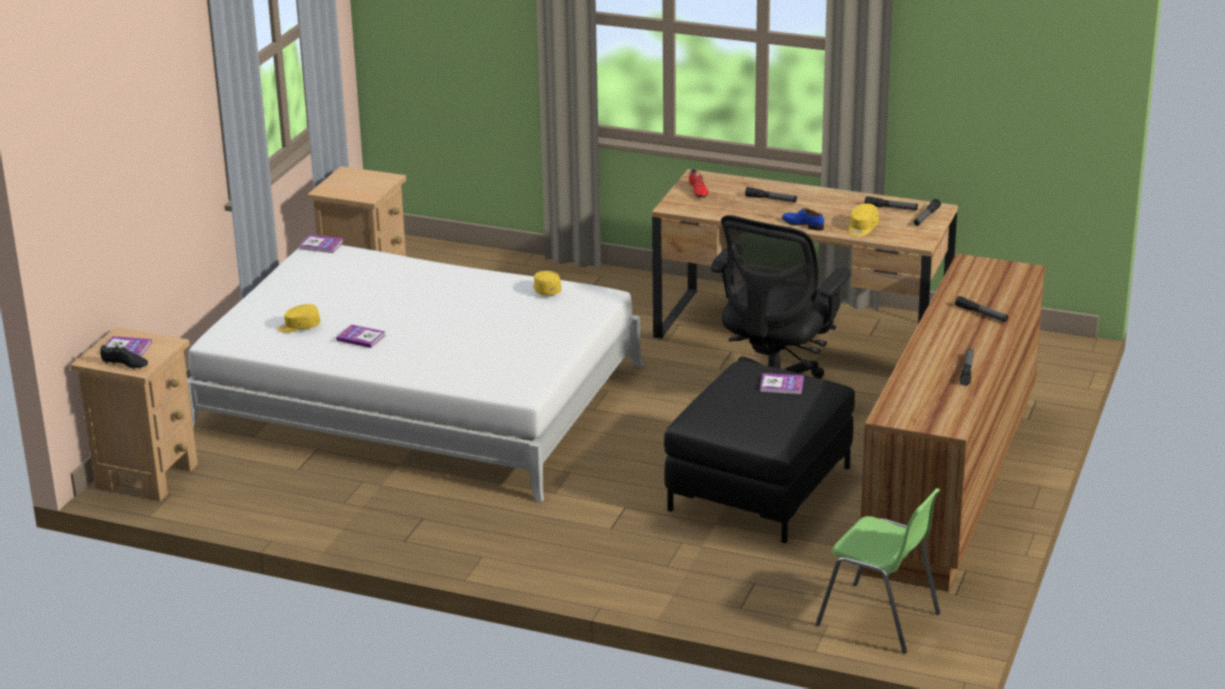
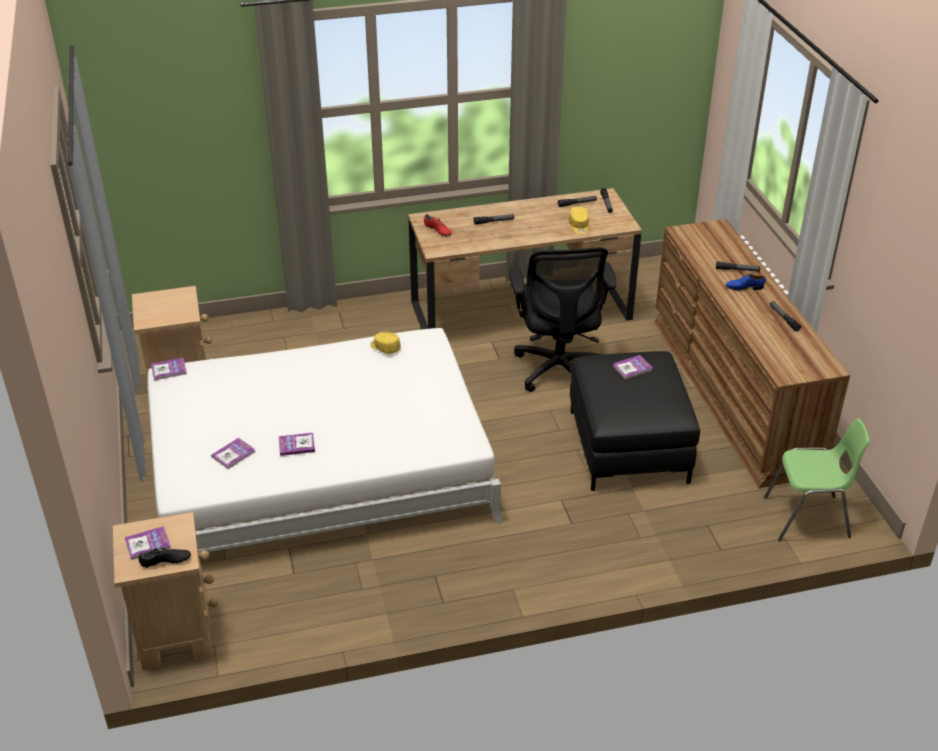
camera: 35 degrees left, 10 degrees up
(299, 327) = (233, 454): yellow cap -> book
(802, 224) = (539, 236): blue shoe -> blue shoe (744, 287)

